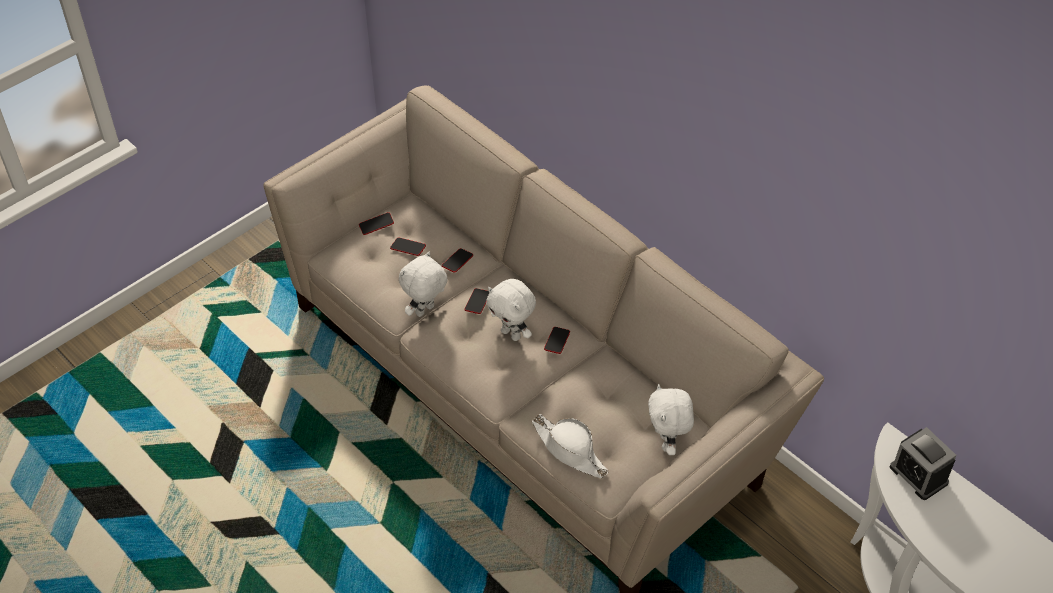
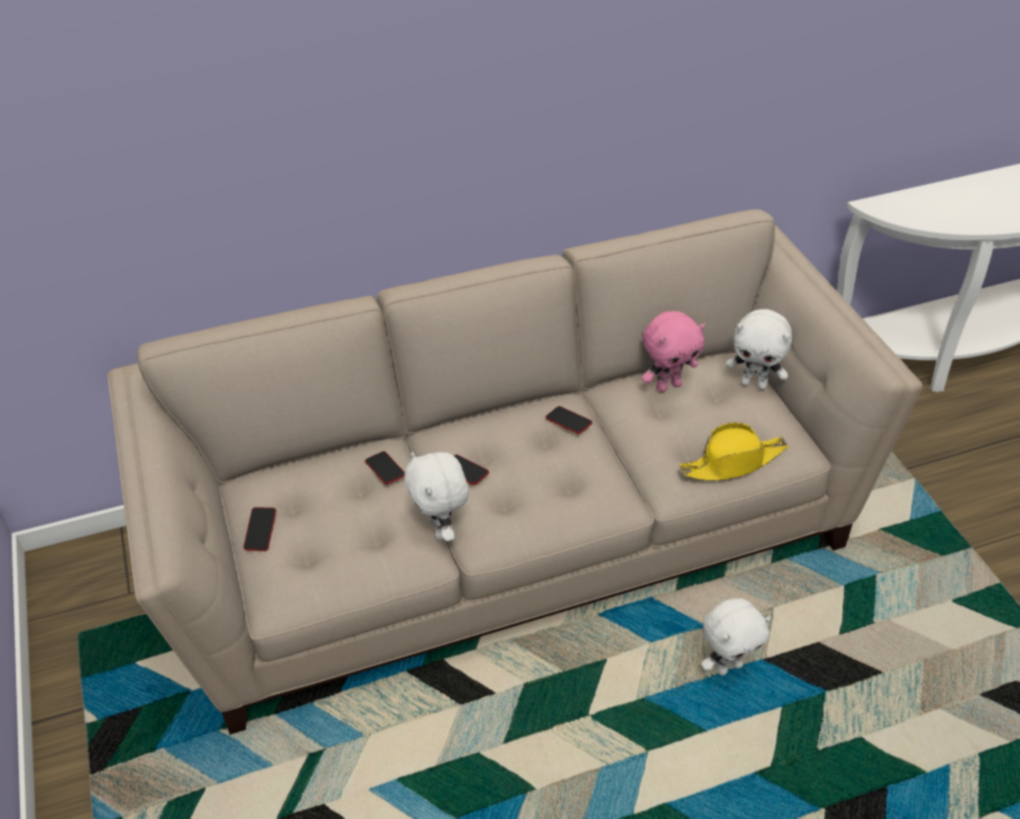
camera: 65 degrees left, 5 degrees down
(408, 248) = (327, 510): phone -> none
(512, 334) = (533, 457): white plush toy -> white plush toy (727, 666)
(570, 450) = (733, 462): white hat -> yellow hat
(633, 389) = (668, 385): none -> pink plush toy
(918, 475) = (917, 205): alarm clock -> none

